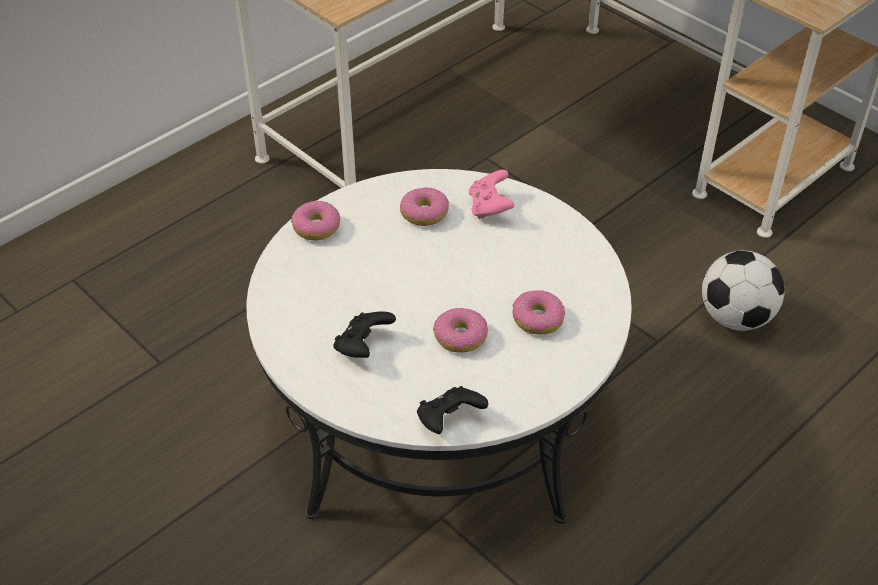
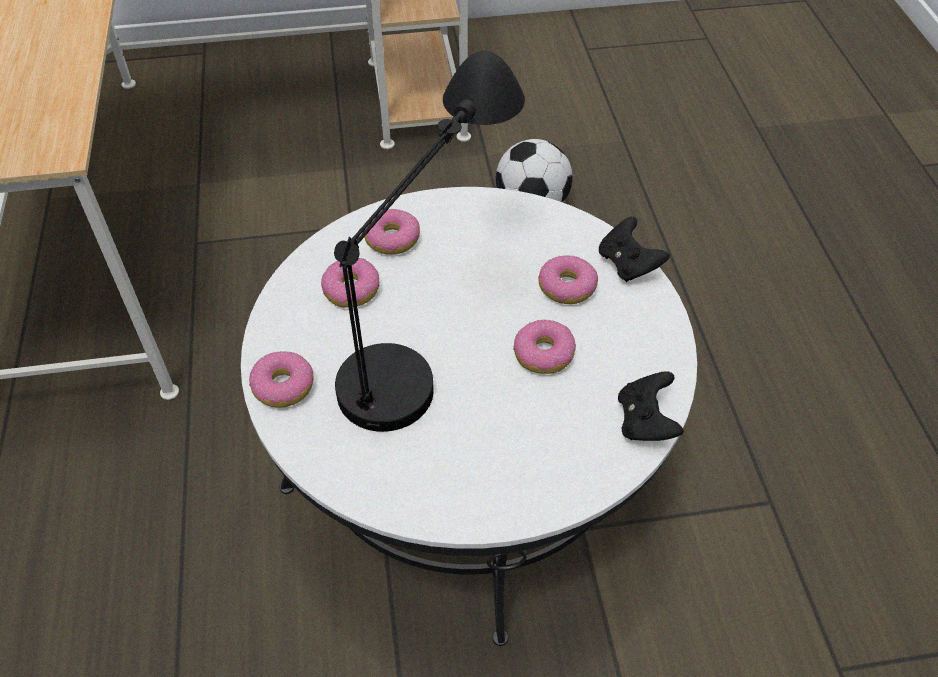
camera: 55 degrees left, 5 degrees up
(363, 346) = (494, 438): black game controller -> black game controller (628, 264)
(424, 269) = (428, 331): none -> black table lamp
(490, 207) = (392, 239): pink game controller -> donut

